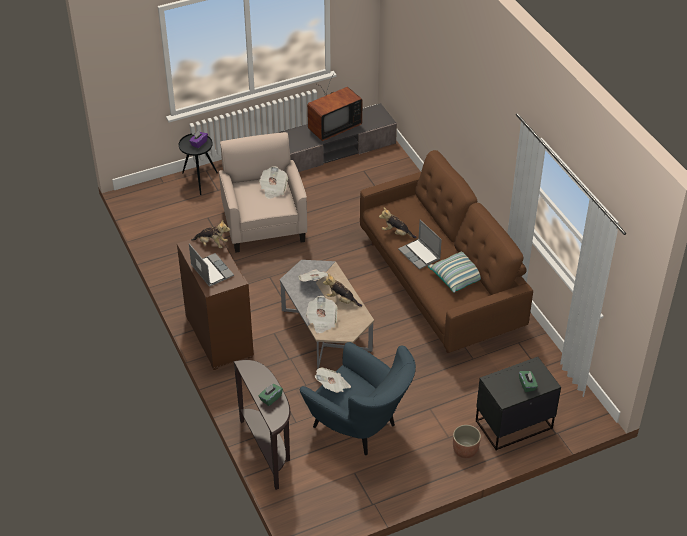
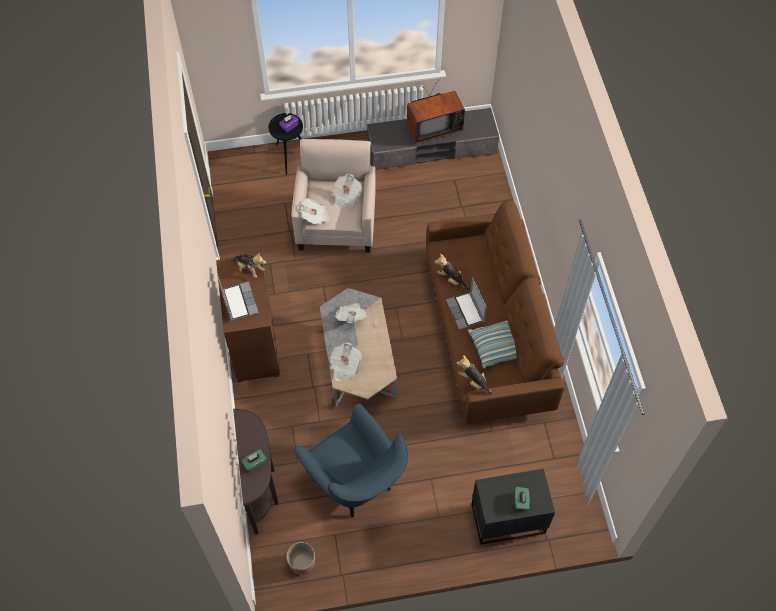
camera: 15 degrees right, 15 degrees up
(332, 386) = (332, 447): newspaper -> newspaper (315, 217)
(341, 300) = (372, 346): plush toy -> plush toy (473, 381)
(465, 450) = (450, 536): planter -> planter (302, 563)

